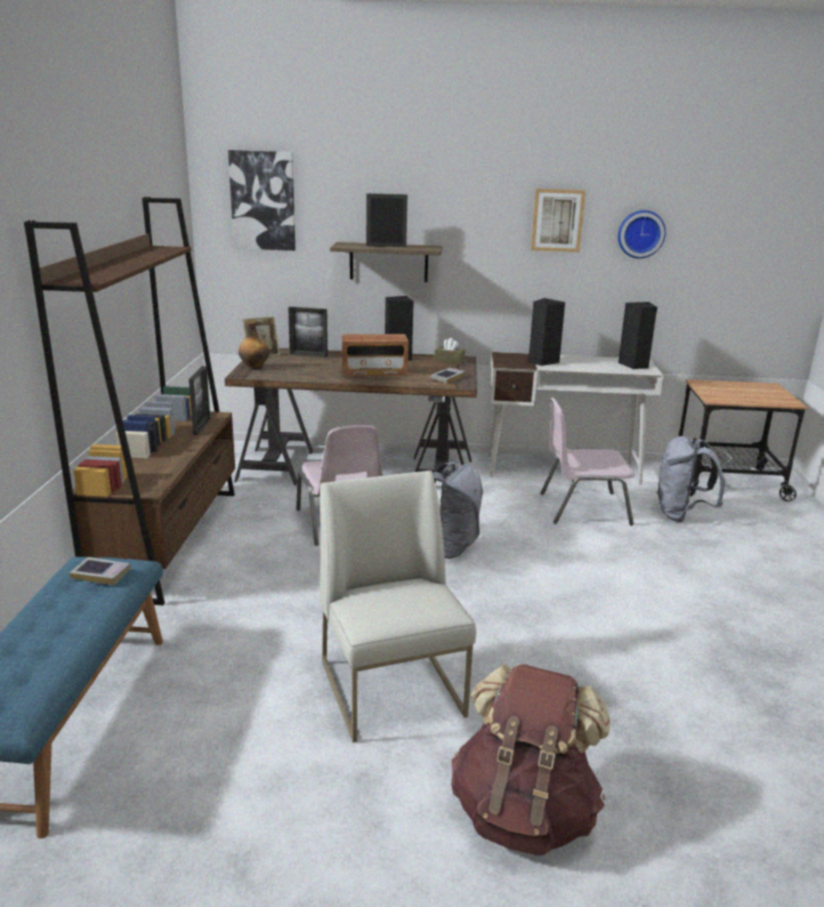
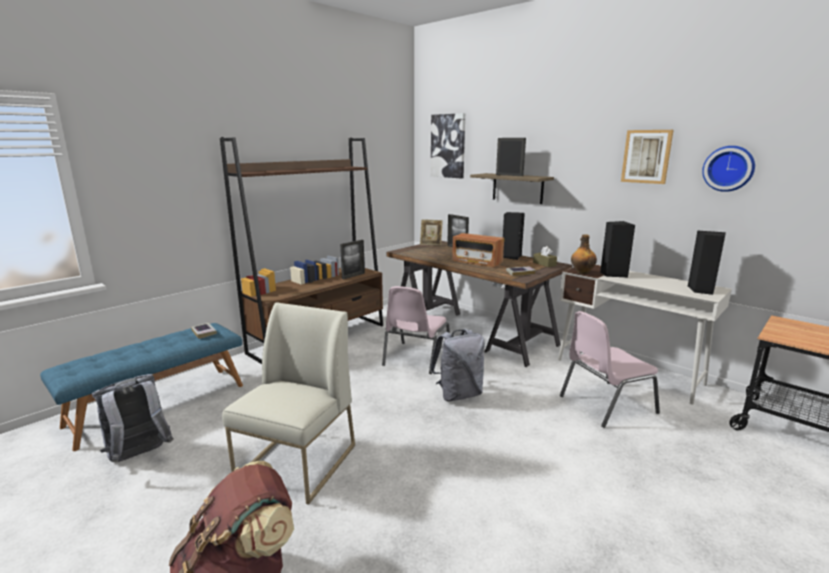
camera: 40 degrees right, 5 degrees down
(254, 368) = (412, 249): bottle -> bottle (582, 273)
(582, 508) = (605, 404): pink chair -> pink chair turned 60 degrees counterclockwise
(681, 514) = (702, 441): grey backpack -> grey backpack (139, 456)

